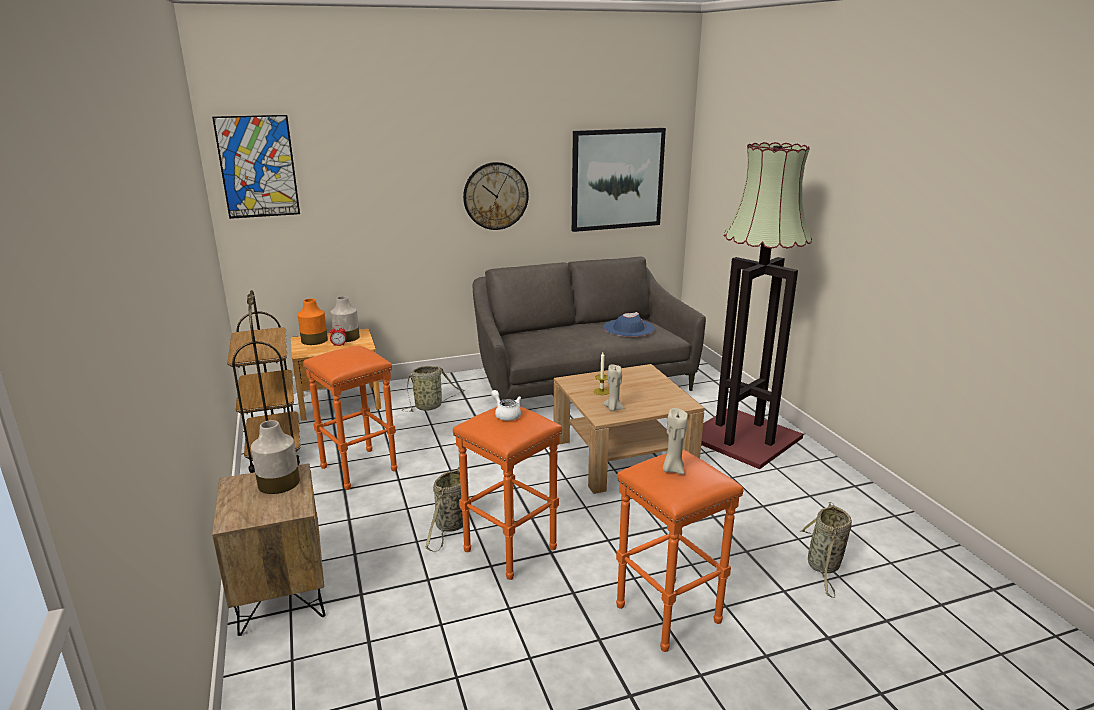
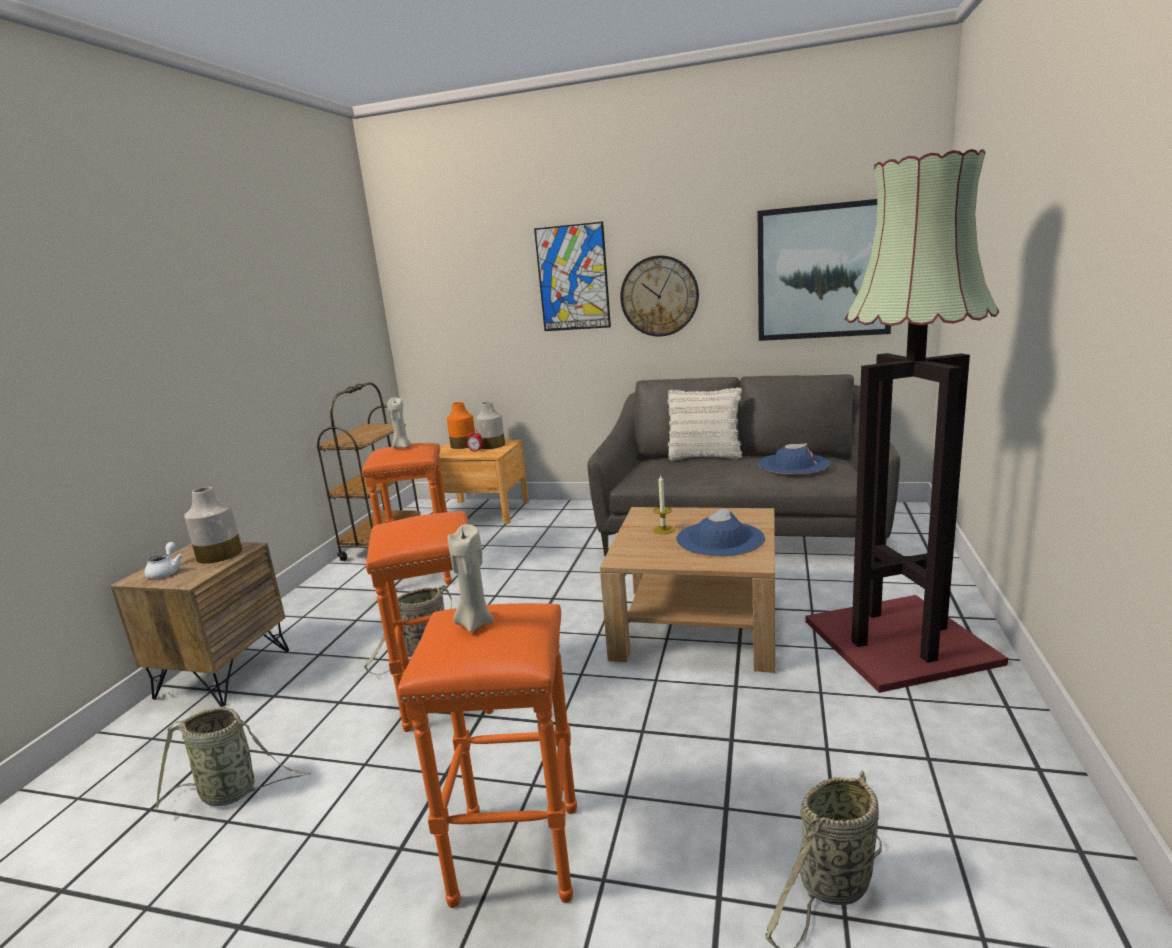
camera: 35 degrees right, 5 degrees down
(258, 167) = (421, 269): picture -> picture (573, 278)
(430, 406) = (554, 529): basket -> basket (233, 792)
(506, 414) = (422, 520): white teapot -> white teapot (166, 571)
(556, 328) = (705, 457): none -> beige pillow
(613, 408) = (649, 551): beige candle -> beige candle (401, 447)
(646, 391) = (720, 539): none -> blue hat

